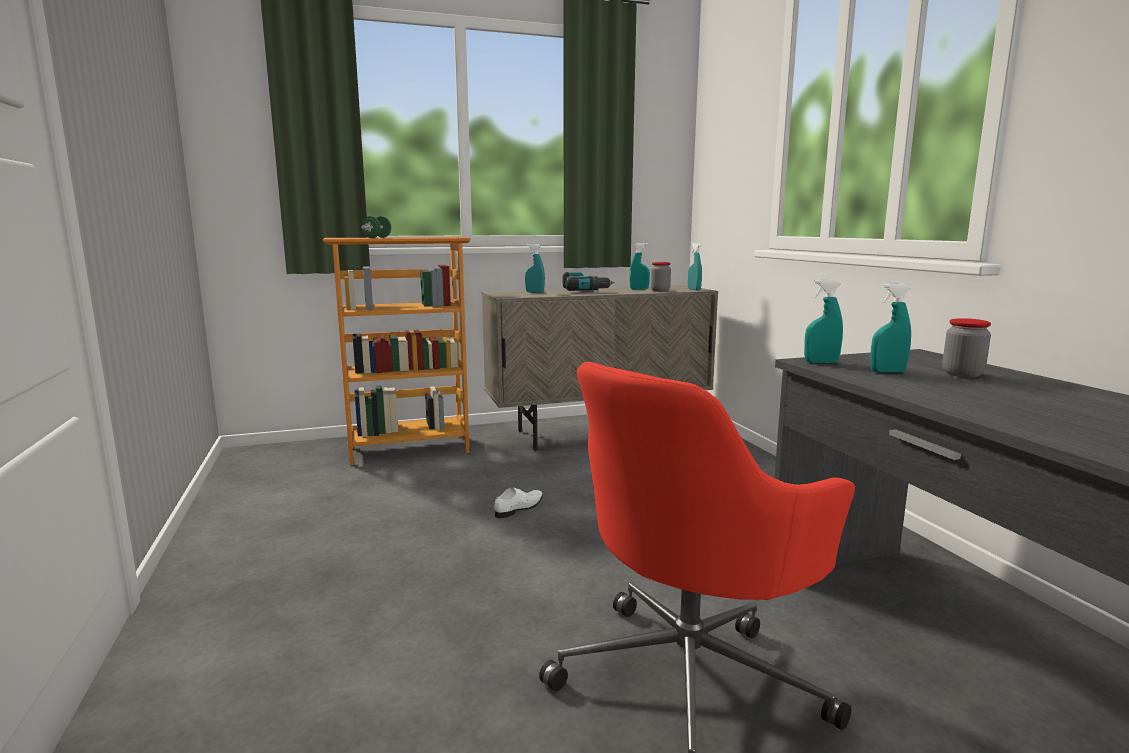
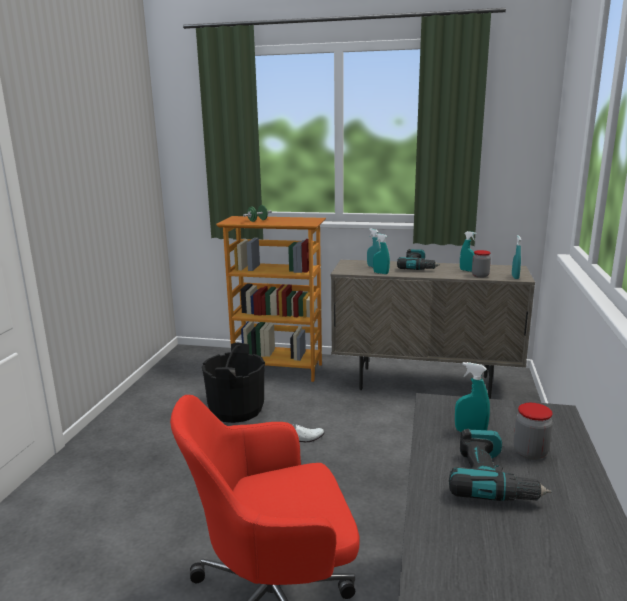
camera: 30 degrees right, 5 degrees up
(396, 498) = (236, 409): none -> black bucket
(821, 362) = (441, 406): turquoise spray bottle -> turquoise spray bottle (381, 273)
(981, 392) = (492, 480): none -> power drill

